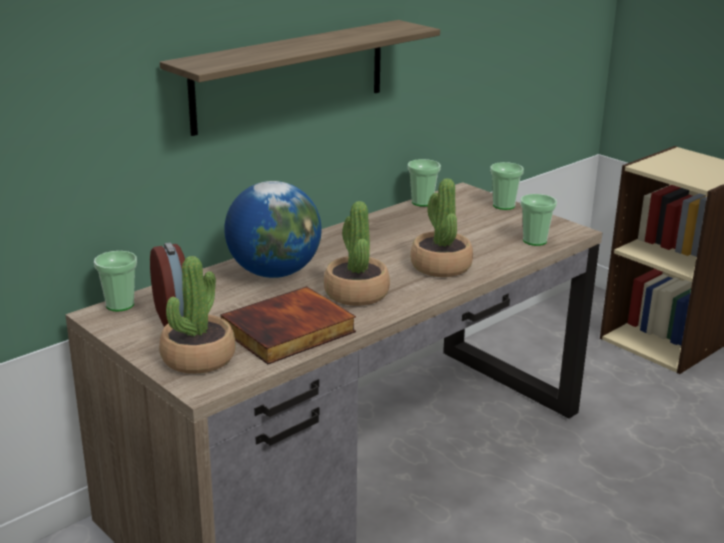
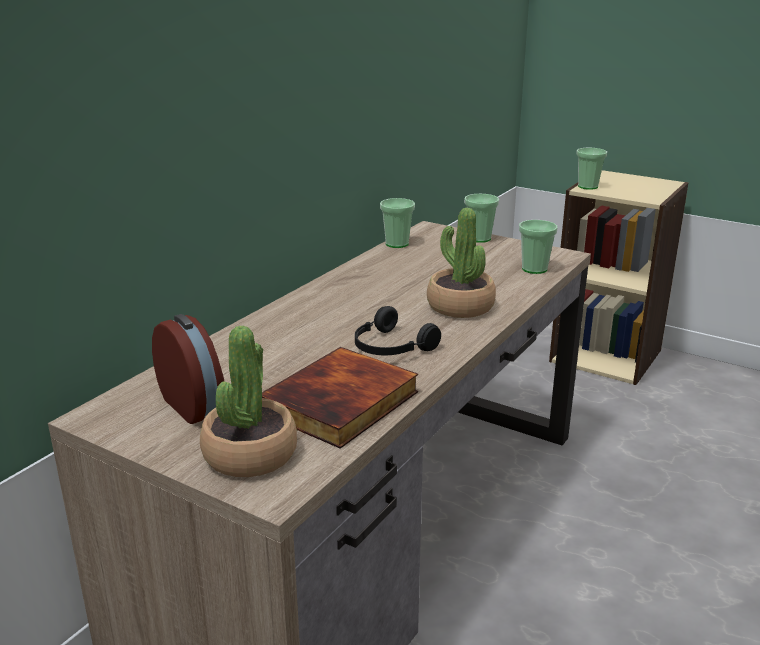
camera: 15 degrees left, 0 degrees up
(120, 305) = (115, 400): cup -> cup (588, 186)
(274, 273) = (284, 336): globe -> none
(290, 75) = (270, 108): shelf -> none
(356, 293) = (390, 348): potted plant -> black headphones

